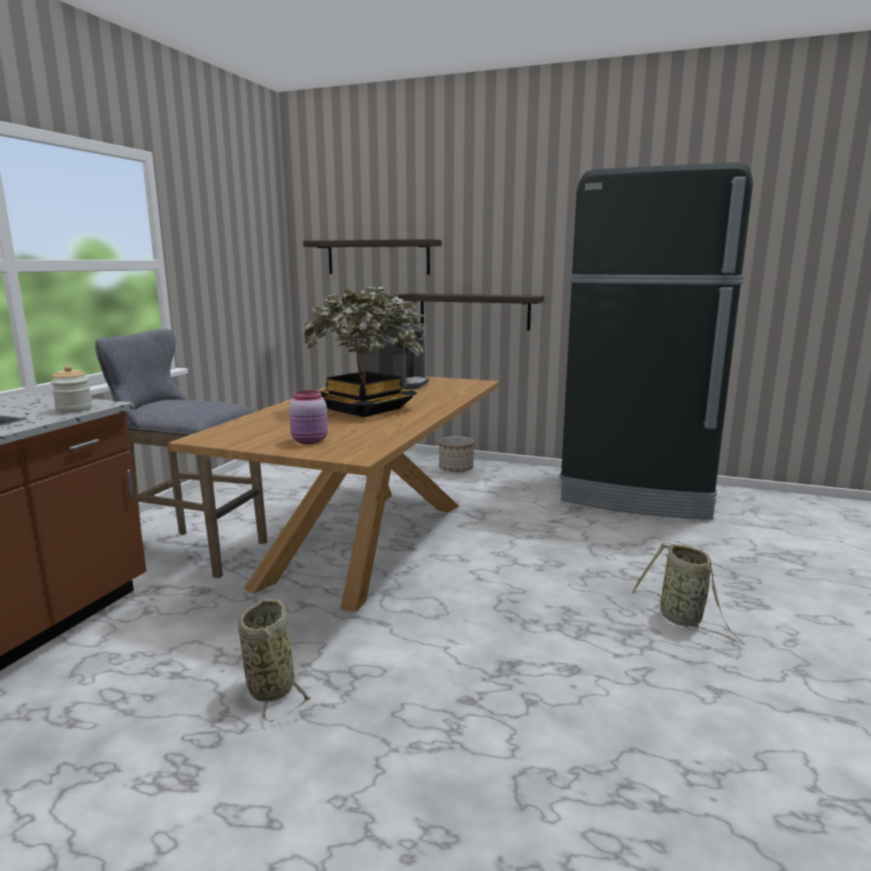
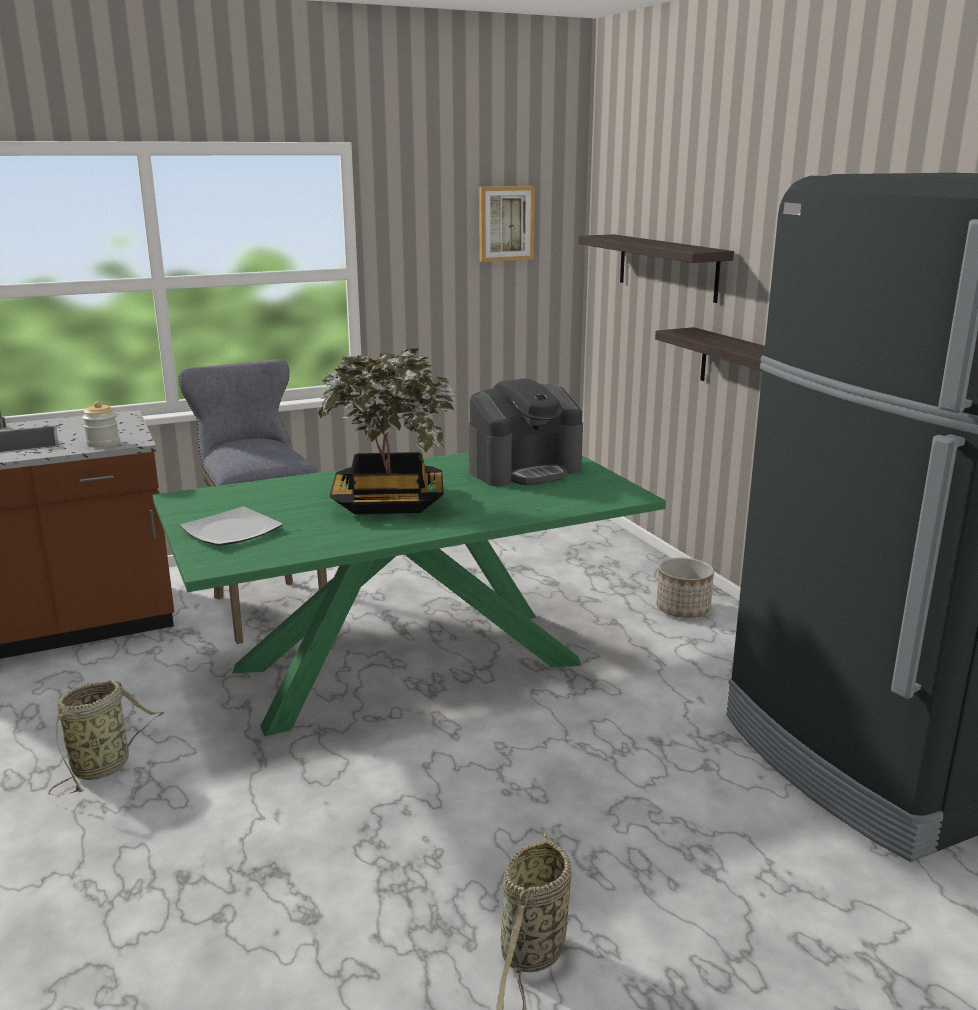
camera: 45 degrees right, 5 degrees up
(246, 232) = (505, 223): none -> picture
(310, 441) = (231, 531): pink jar -> plate
(369, 541) = (411, 665): brown dining table -> green dining table

